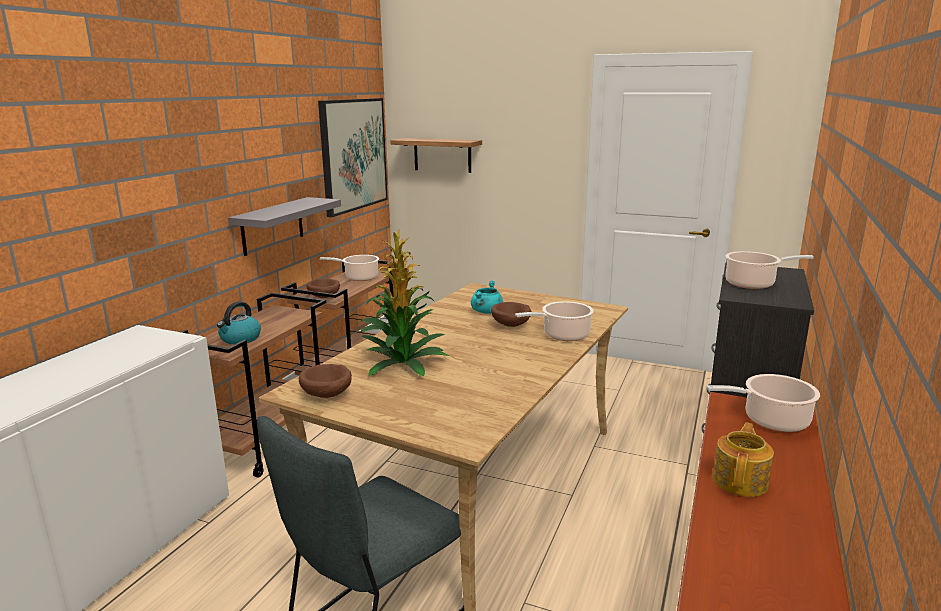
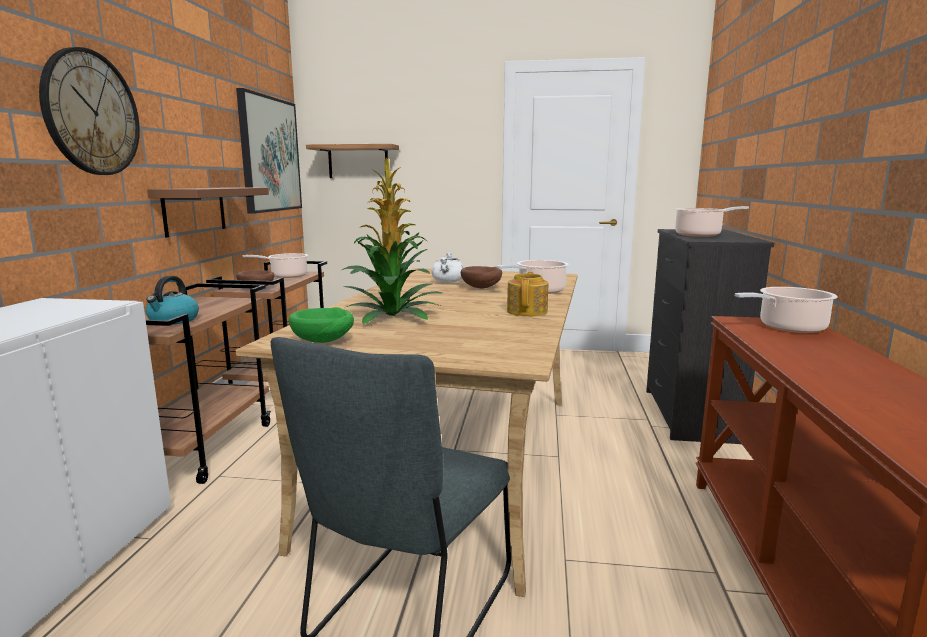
camera: 15 degrees left, 5 degrees down
(179, 165) = (91, 113): none -> wall clock
(272, 226) = (194, 210): grey shelf -> brown shelf
(327, 395) = (324, 342): brown bowl -> green bowl
(487, 312) = (448, 282): turquoise cooking pot -> white cooking pot
(741, 481) = (819, 365): teapot -> teapot (527, 311)

